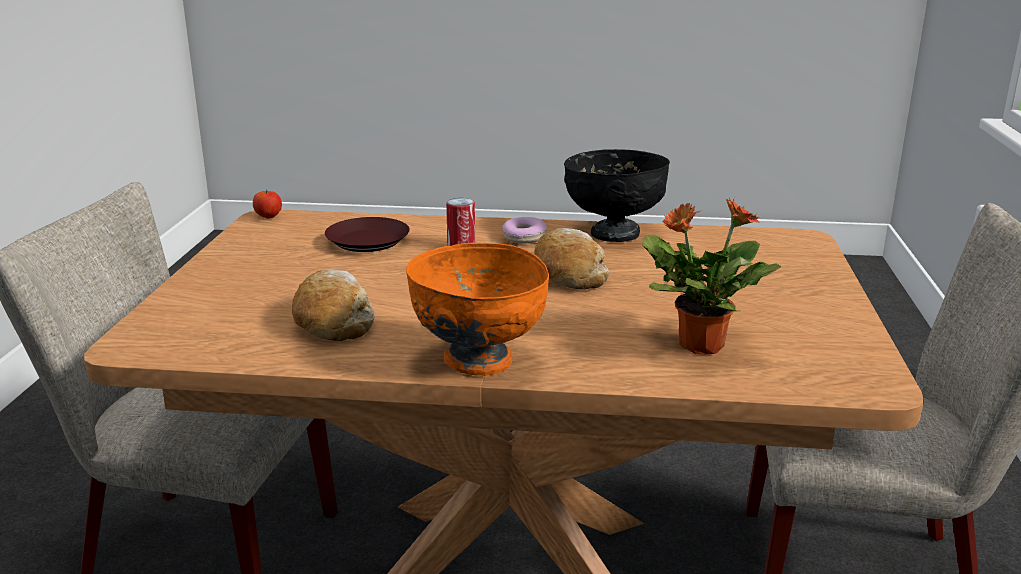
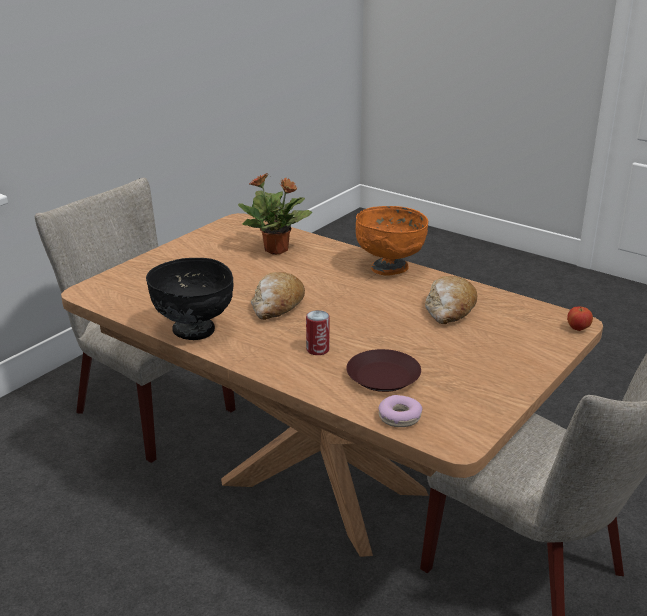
camera: 150 degrees left, 5 degrees up
(268, 217) = (454, 442): apple -> apple (578, 329)
(524, 237) = (262, 345): donut -> donut (400, 417)

